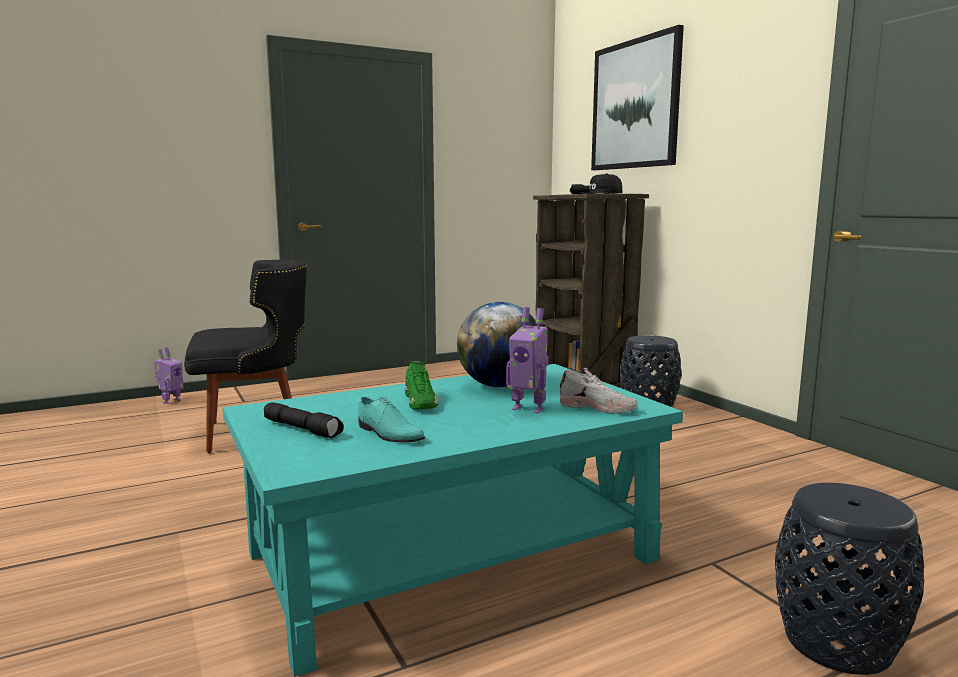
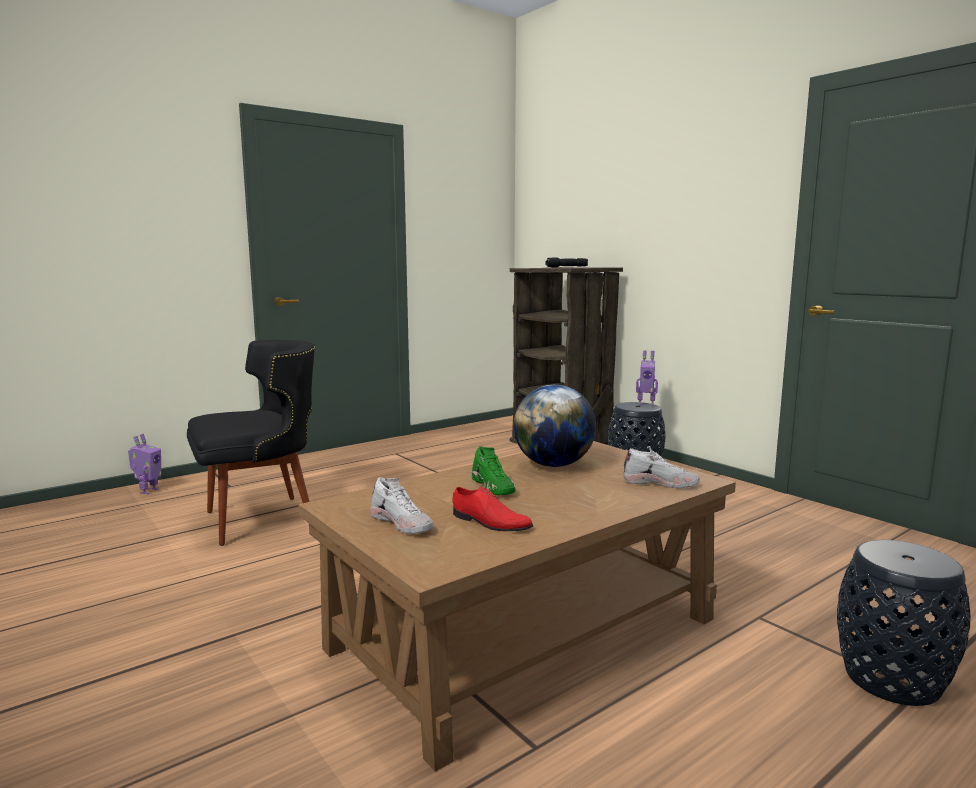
camera: 10 degrees left, 0 degrees up
(303, 429) = (402, 523): black flashlight -> white shoe
(388, 433) = (490, 522): turquoise shoe -> red shoe
(452, 555) = (525, 632): turquoise coffee table -> brown coffee table
(528, 408) = (599, 487): toy robot -> toy robot (646, 404)
(601, 193) = (578, 267): black cap -> none
(635, 104) = (605, 182): picture -> none

